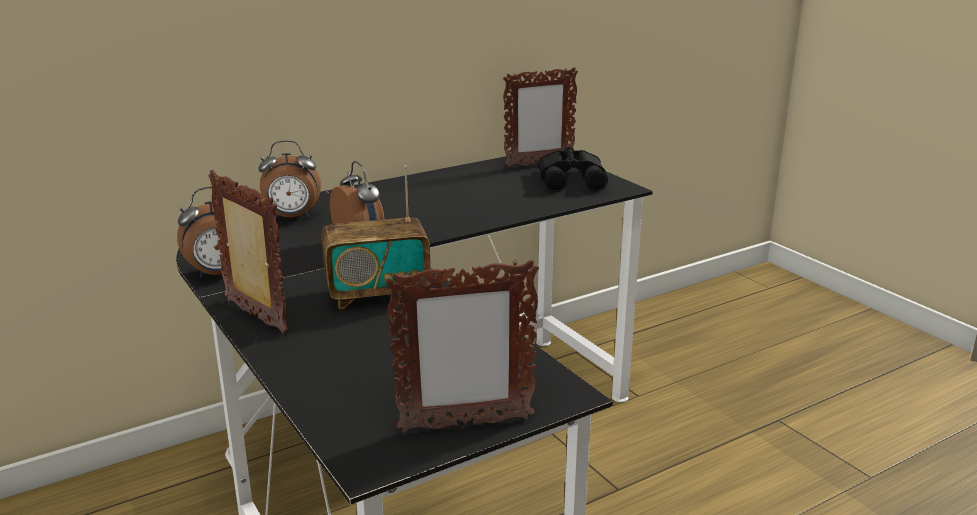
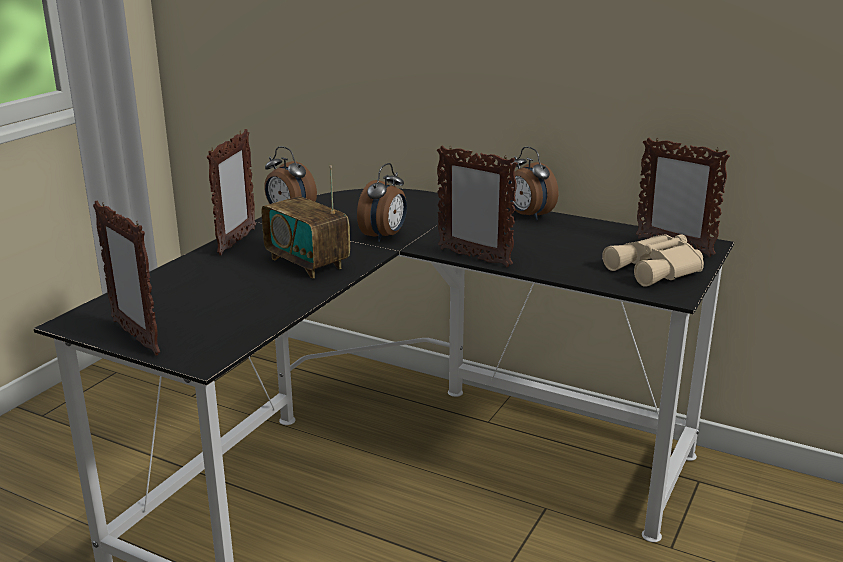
camera: 60 degrees right, 0 degrees up
(292, 217) = (408, 205): alarm clock -> alarm clock (528, 216)
(467, 225) = (473, 257): none -> picture frame
(573, 180) = (656, 270): black binoculars -> beige binoculars

